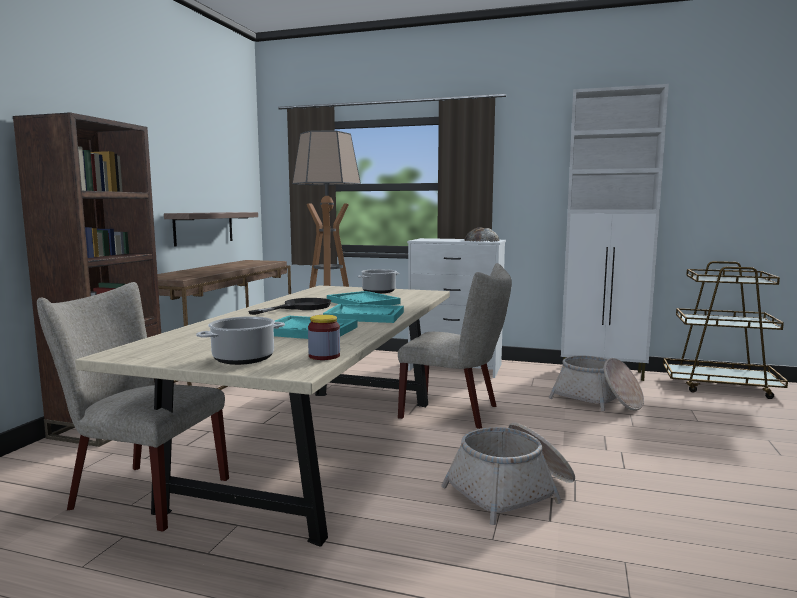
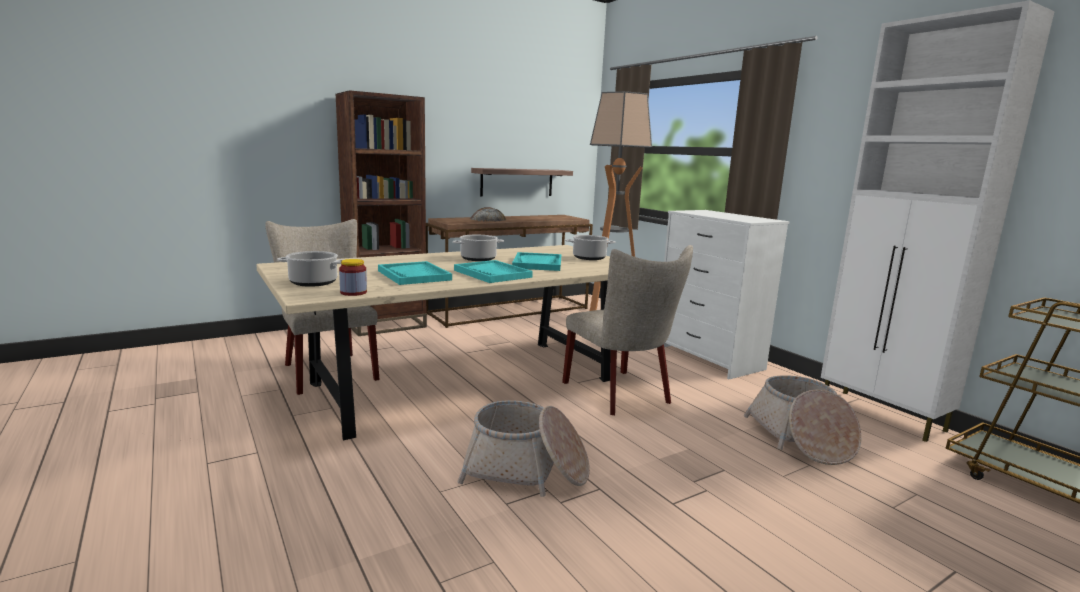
camera: 40 degrees right, 5 degrees up
(300, 307) = (478, 258): black frying pan -> cooking pot
(481, 240) = (749, 218): bread -> bread (487, 219)

